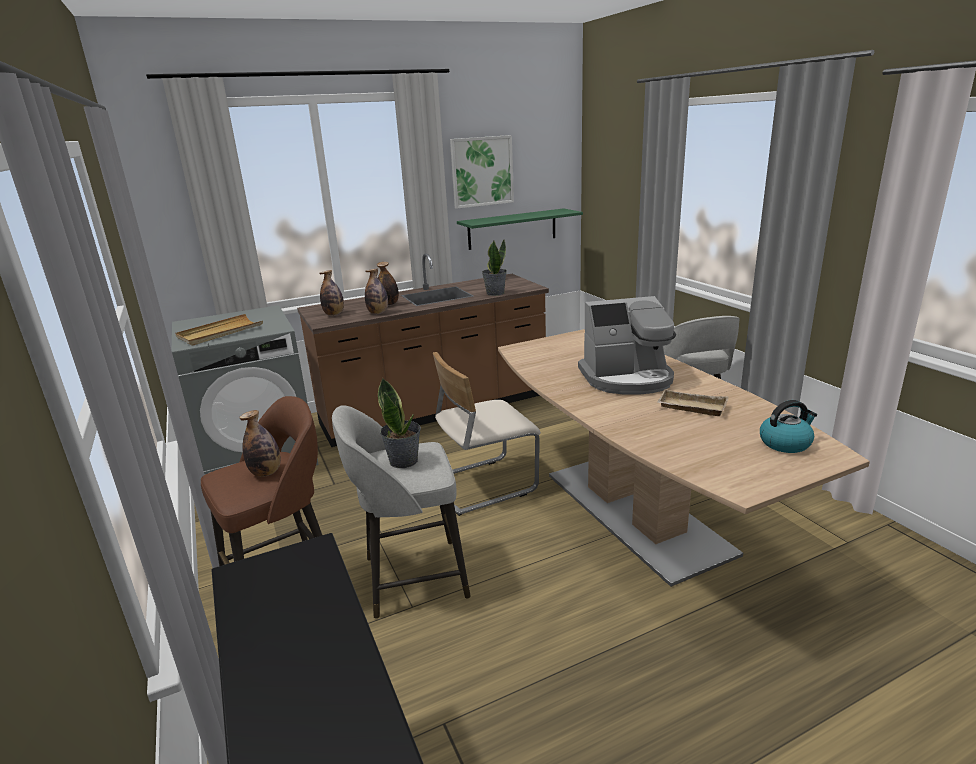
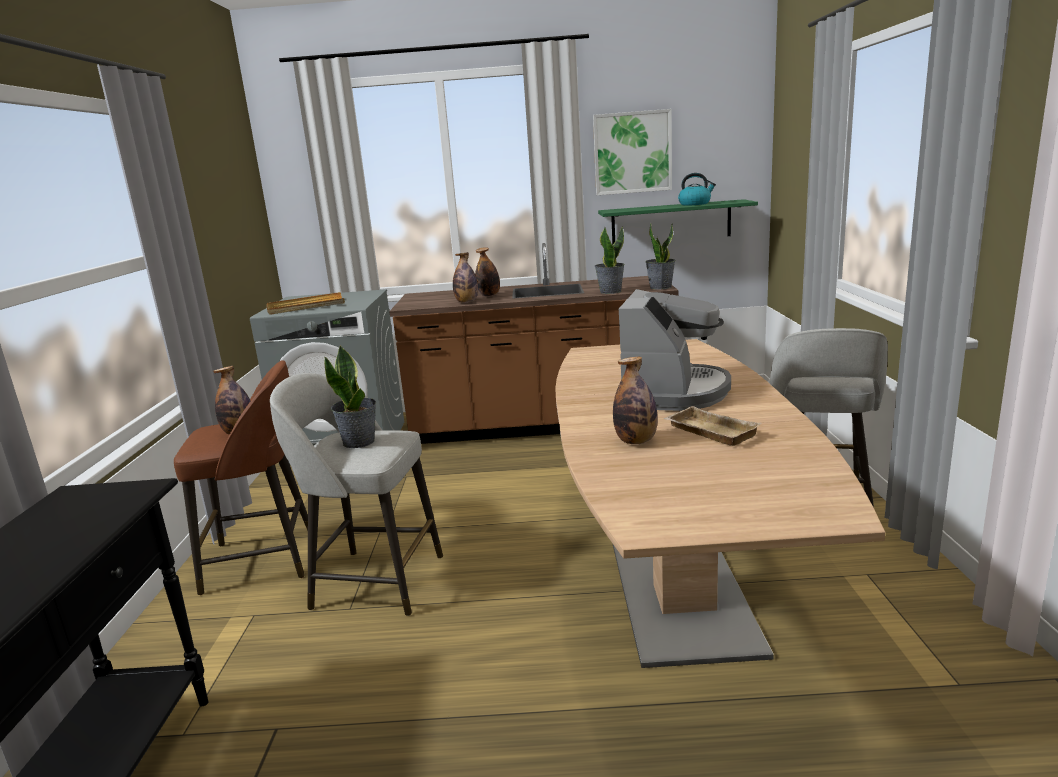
camera: 25 degrees right, 5 degrees down
(334, 314) = (426, 300): bottle -> bottle (636, 441)
(483, 484) = (525, 507): beige chair -> none
(530, 286) = (660, 287): none -> potted plant
(627, 378) = (673, 392): coffee machine -> coffee machine turned 90 degrees counterclockwise
(785, 443) = (783, 489): kettle -> kettle (695, 204)

